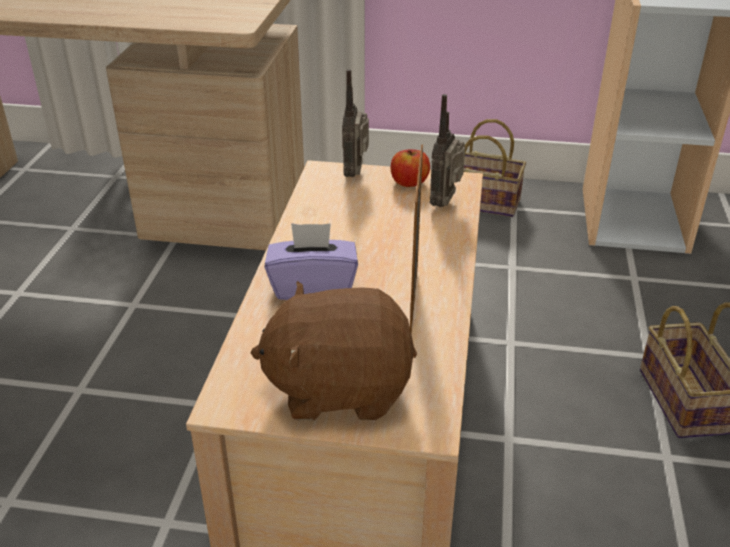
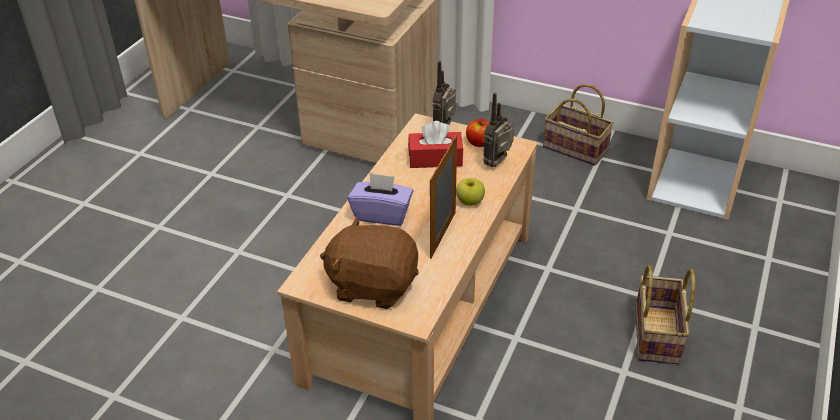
camera: 15 degrees right, 5 degrees up
(359, 208) = (435, 159): none -> red tissue box
(430, 253) = (470, 201): none -> apple

